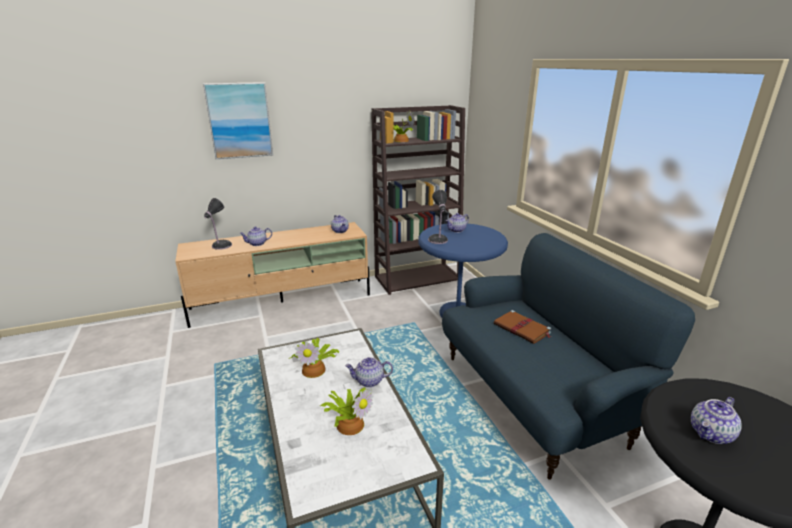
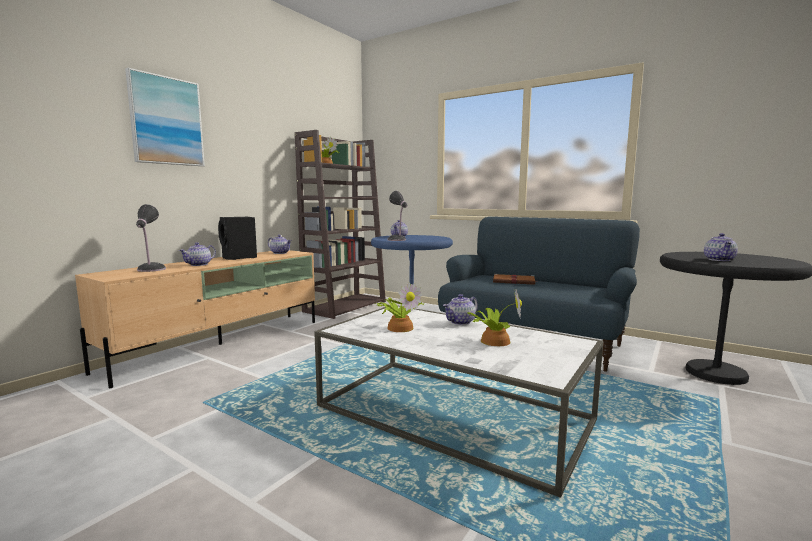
camera: 35 degrees left, 15 degrees down
(299, 235) = (239, 257): none -> black speaker

